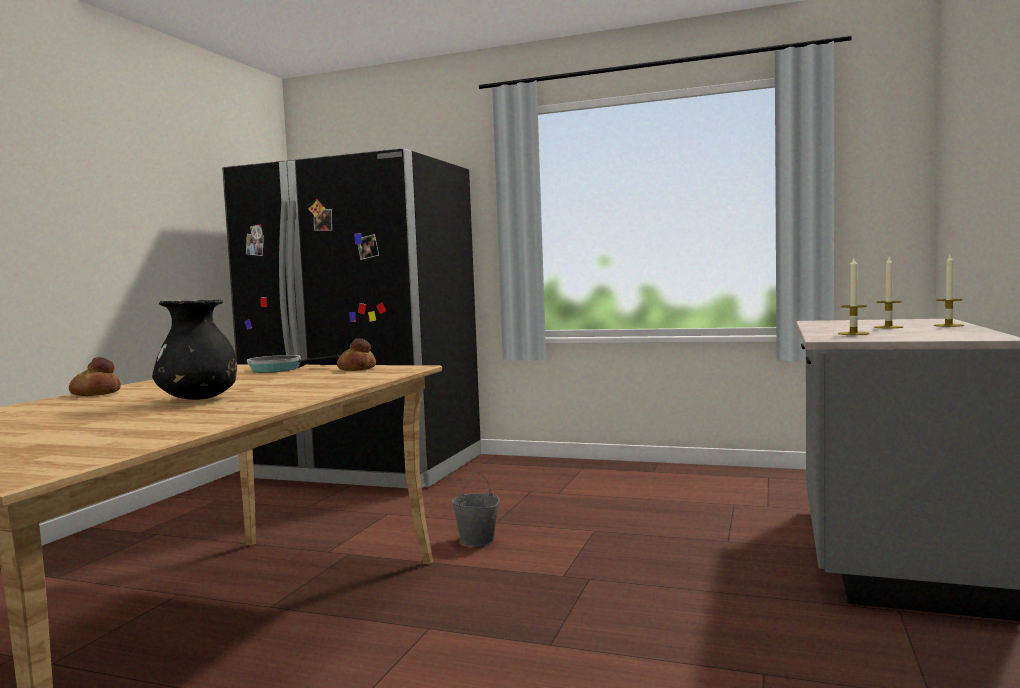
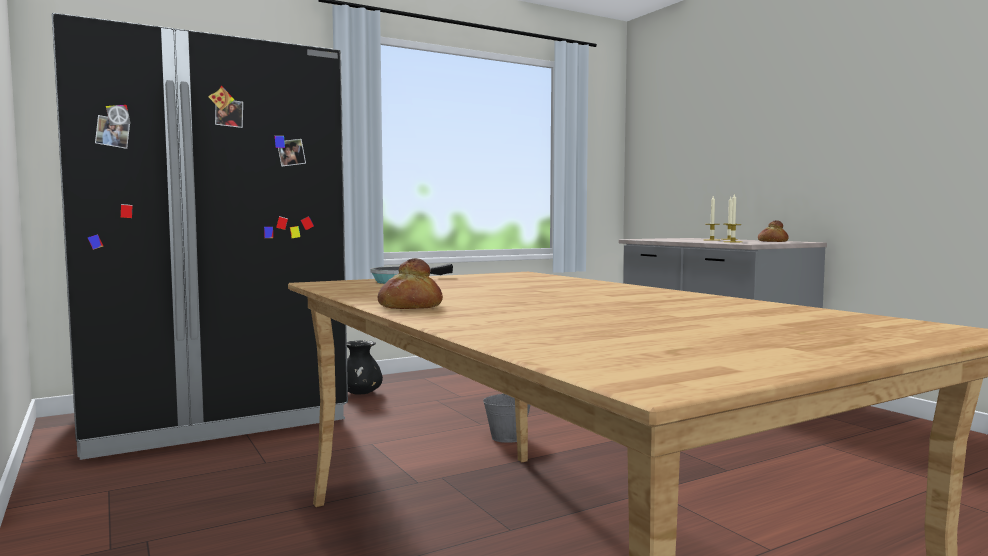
camera: 50 degrees left, 0 degrees up
(198, 399) = (581, 297): black vase -> black vase (361, 394)
(356, 369) = (483, 276): bread -> bread (772, 241)

